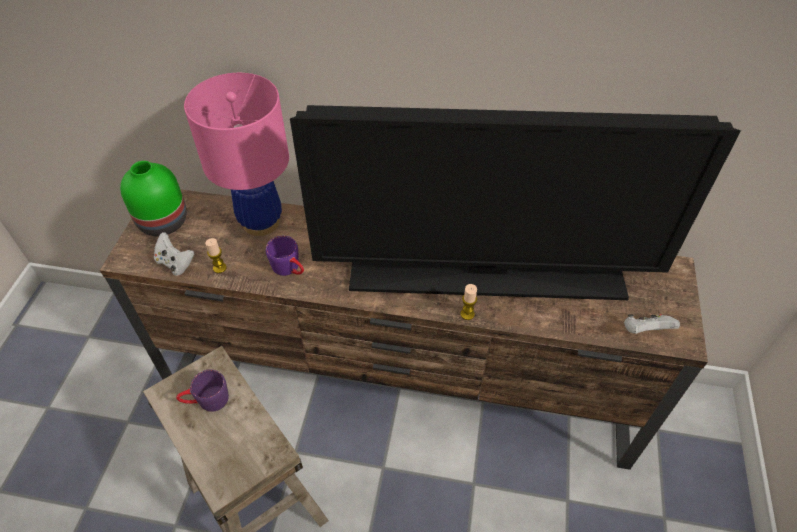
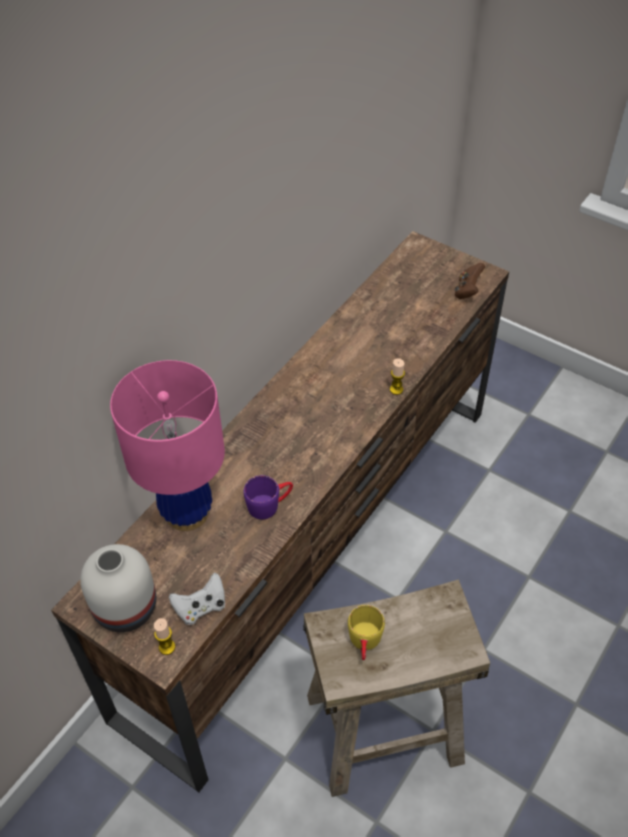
camera: 65 degrees left, 0 degrees up
(164, 222) = (127, 606): green vase -> white vase
(206, 401) = (365, 643): purple mug -> yellow mug
(219, 268) = (232, 566): candle -> candle (167, 647)
(487, 276) = (362, 360): television -> none
(644, 331) = (467, 291): white game controller -> brown game controller

